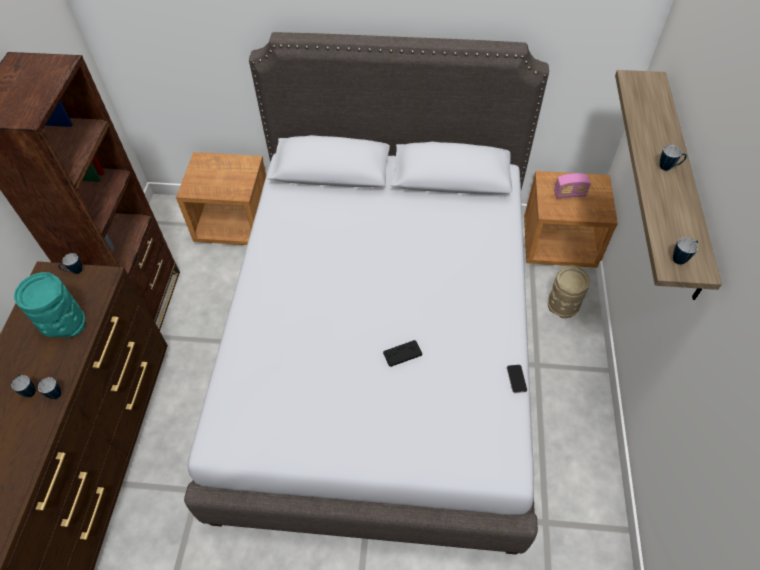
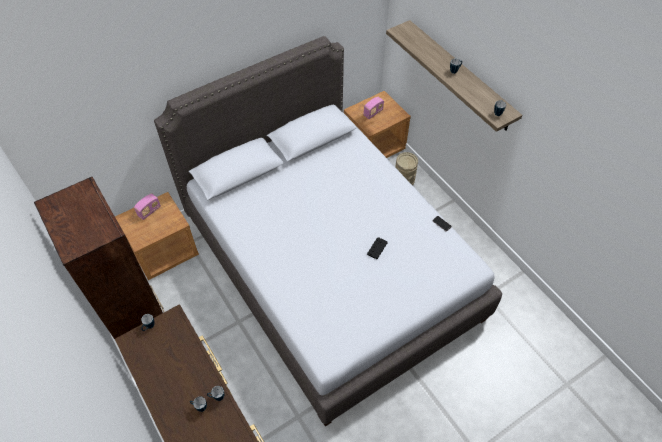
camera: 40 degrees left, 0 degrees up
(64, 325) = (179, 360): turquoise vase -> none
(226, 165) = (149, 211): none -> radio

